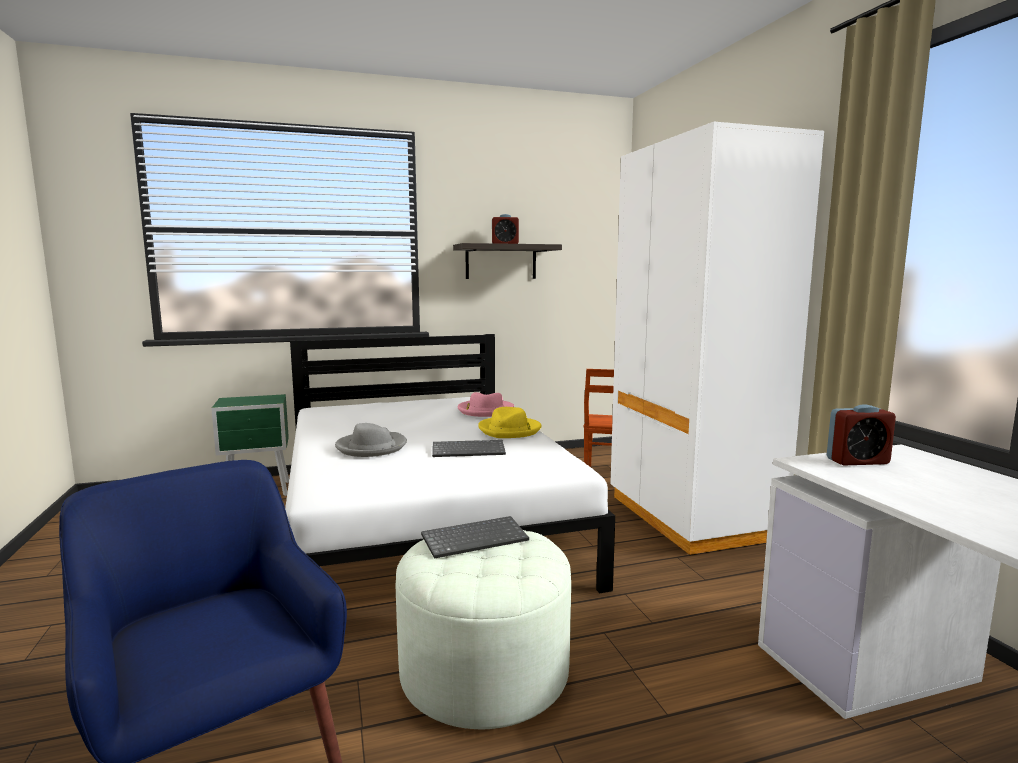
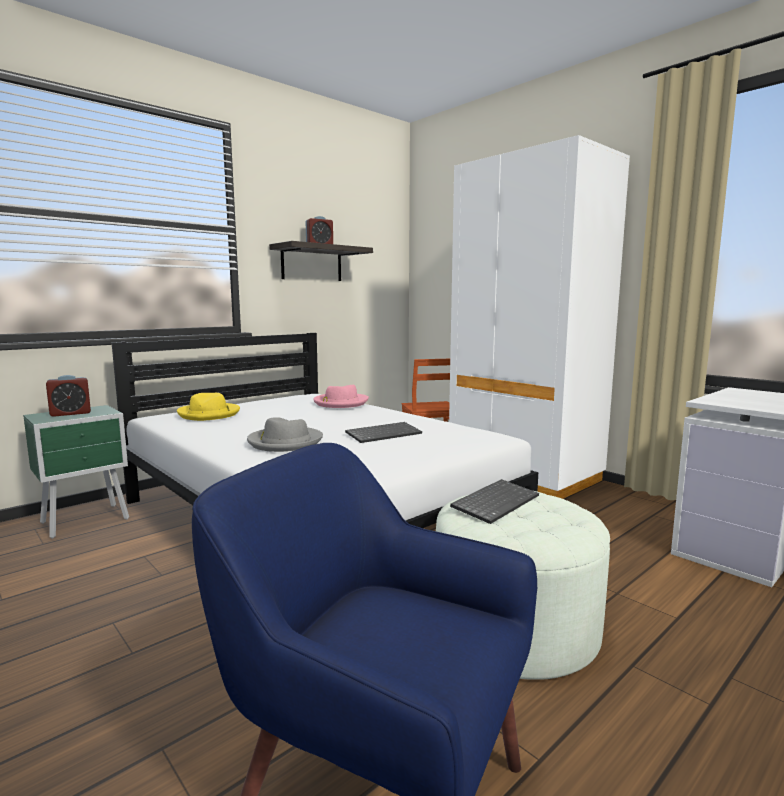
camera: 25 degrees left, 0 degrees up
(510, 430) = (390, 415): yellow hat -> yellow hat (209, 414)
(857, 461) = (735, 398): alarm clock -> alarm clock (70, 413)

